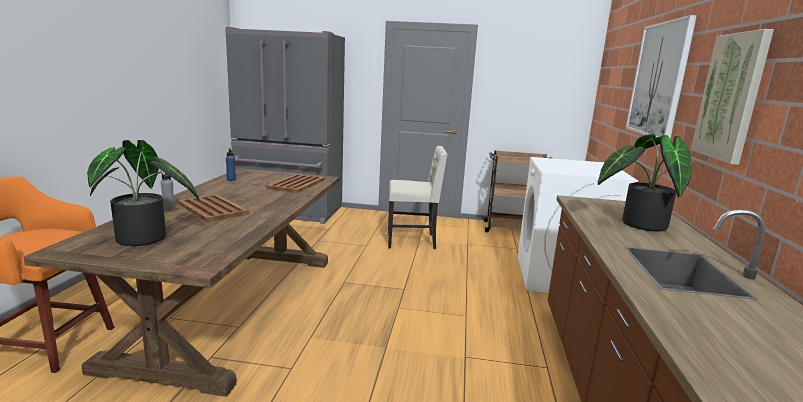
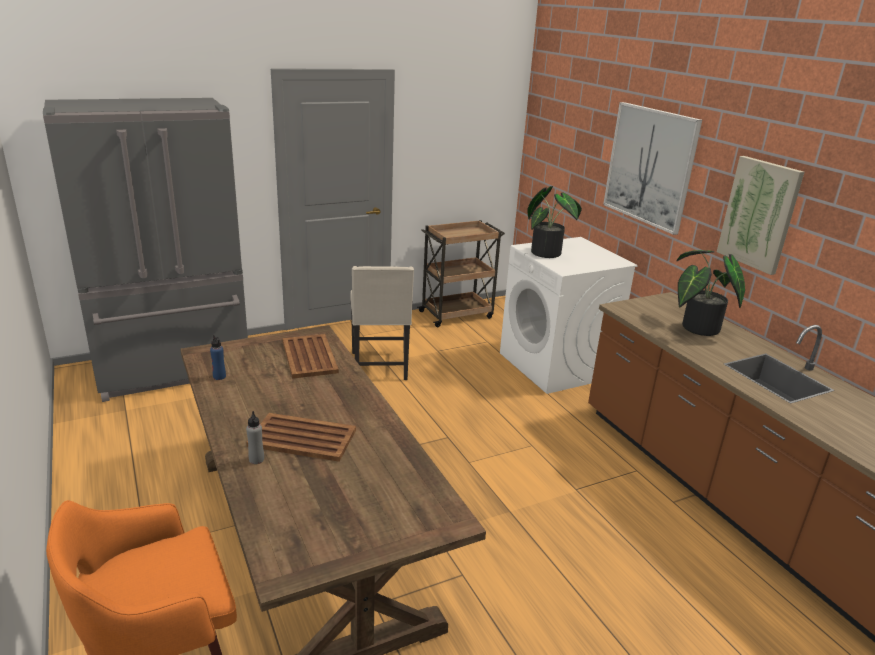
camera: 35 degrees left, 10 degrees up
(145, 240) = (334, 516): potted plant -> potted plant (549, 253)
(412, 241) = (380, 367): beige chair -> beige chair turned 120 degrees clockwise

